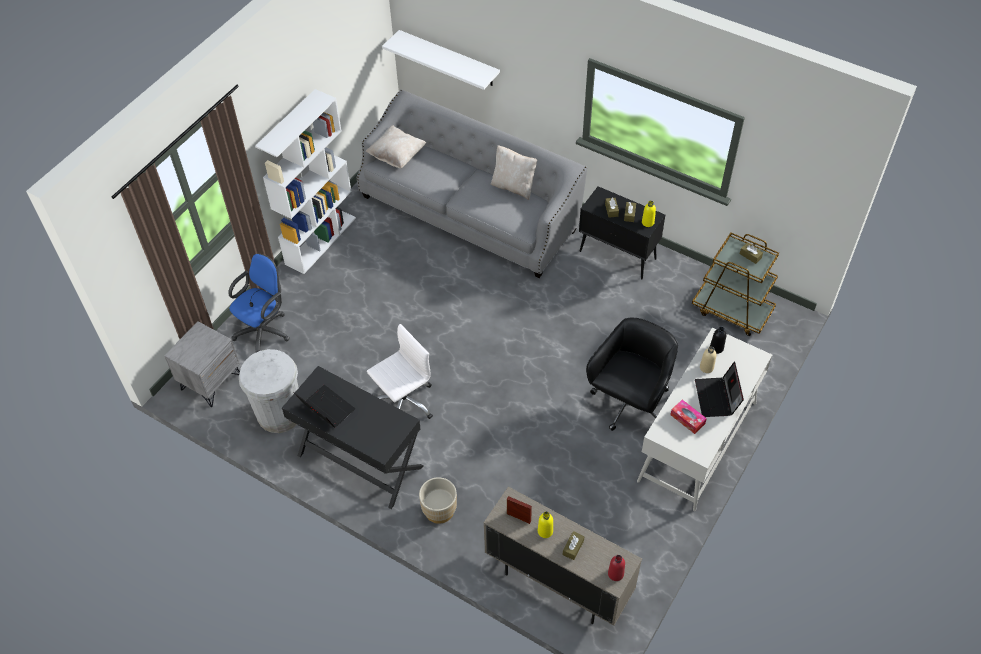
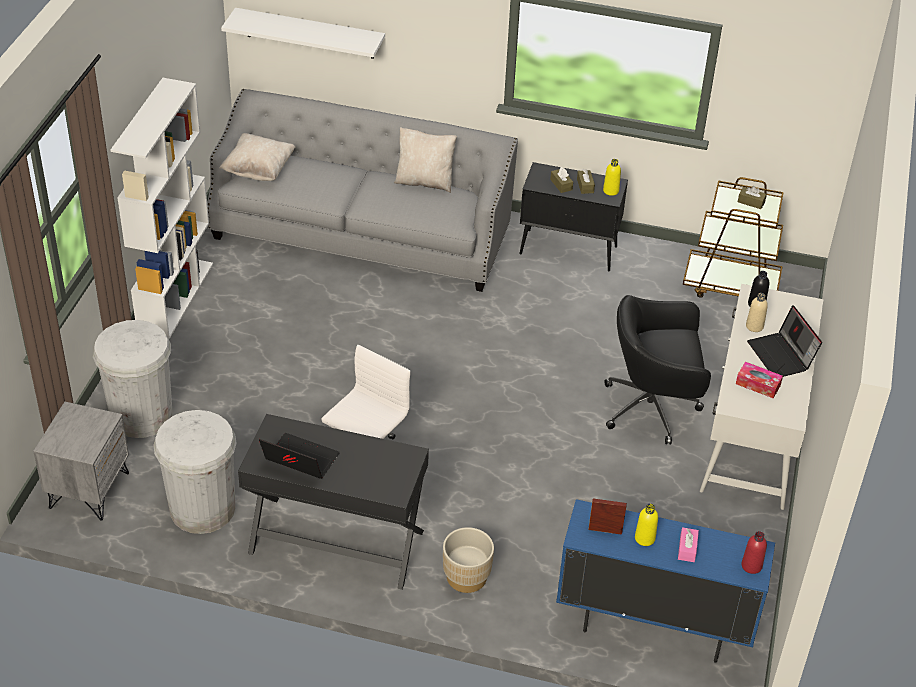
camera: 20 degrees left, 10 degrees down
(265, 331) = (141, 415): blue office chair -> white trash can
(558, 582) = (653, 625): beige cabinet -> blue cabinet
(573, 547) = (687, 549): brown tissue box -> pink tissue box
(629, 403) = (653, 408): black office chair -> black office chair turned 105 degrees counterclockwise

